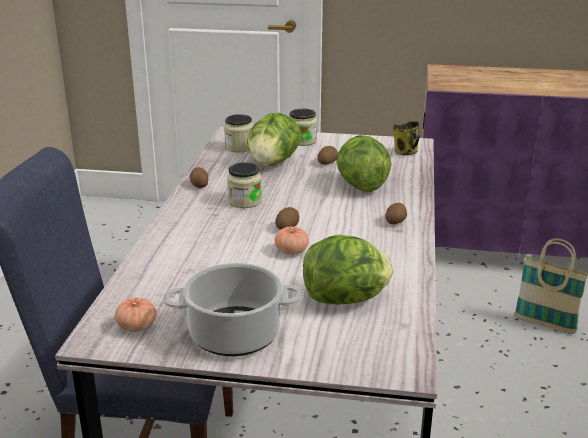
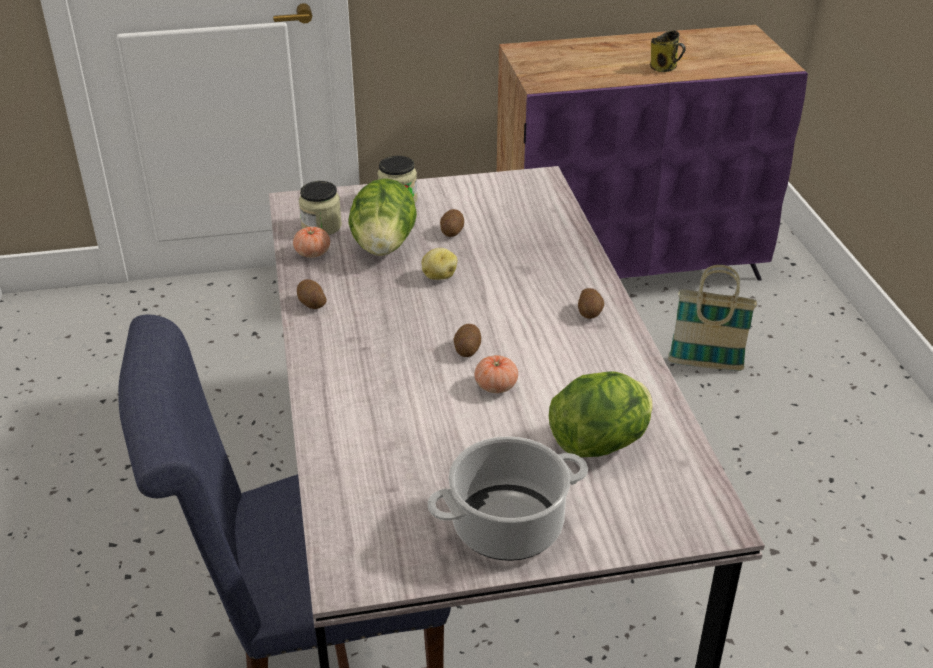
camera: 20 degrees left, 10 degrees up
(136, 326) = (384, 545): tomato -> tomato (312, 253)
(245, 201) = (388, 318): jar -> none
(298, 184) = (438, 276): none -> potato
(360, 186) = (516, 263): lettuce -> none
(406, 152) = (540, 196): mug -> mug (664, 68)

